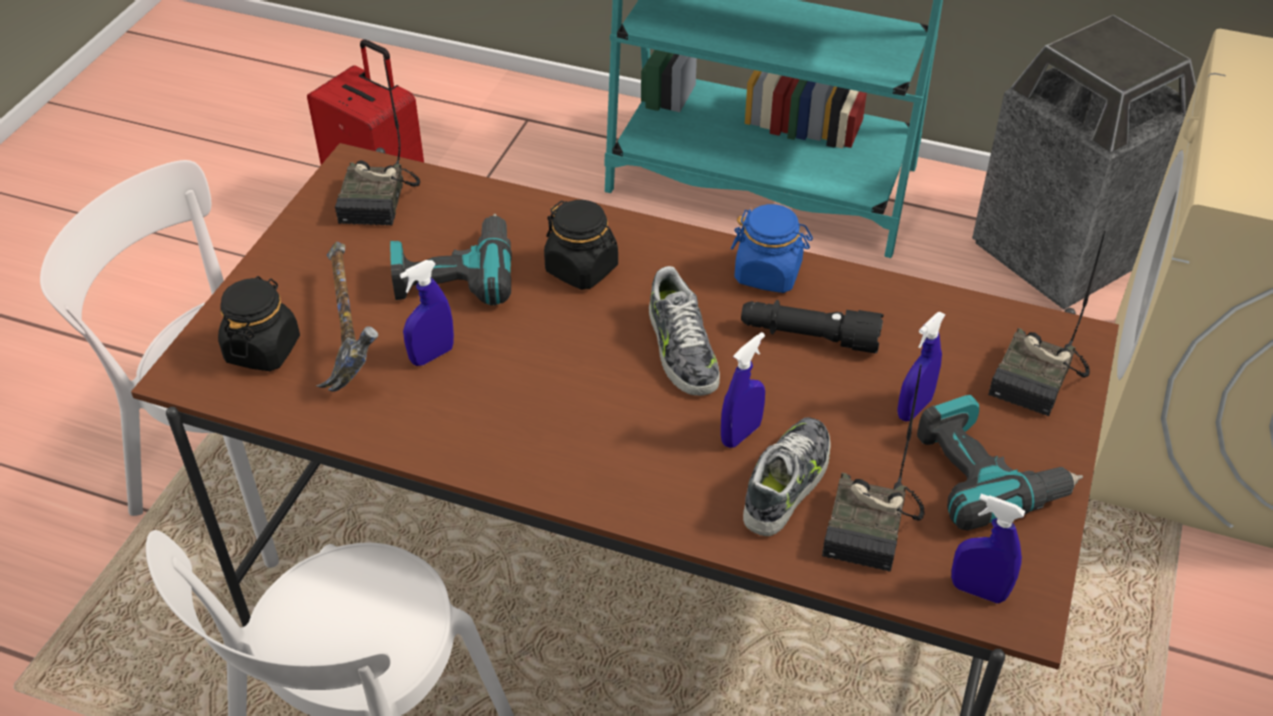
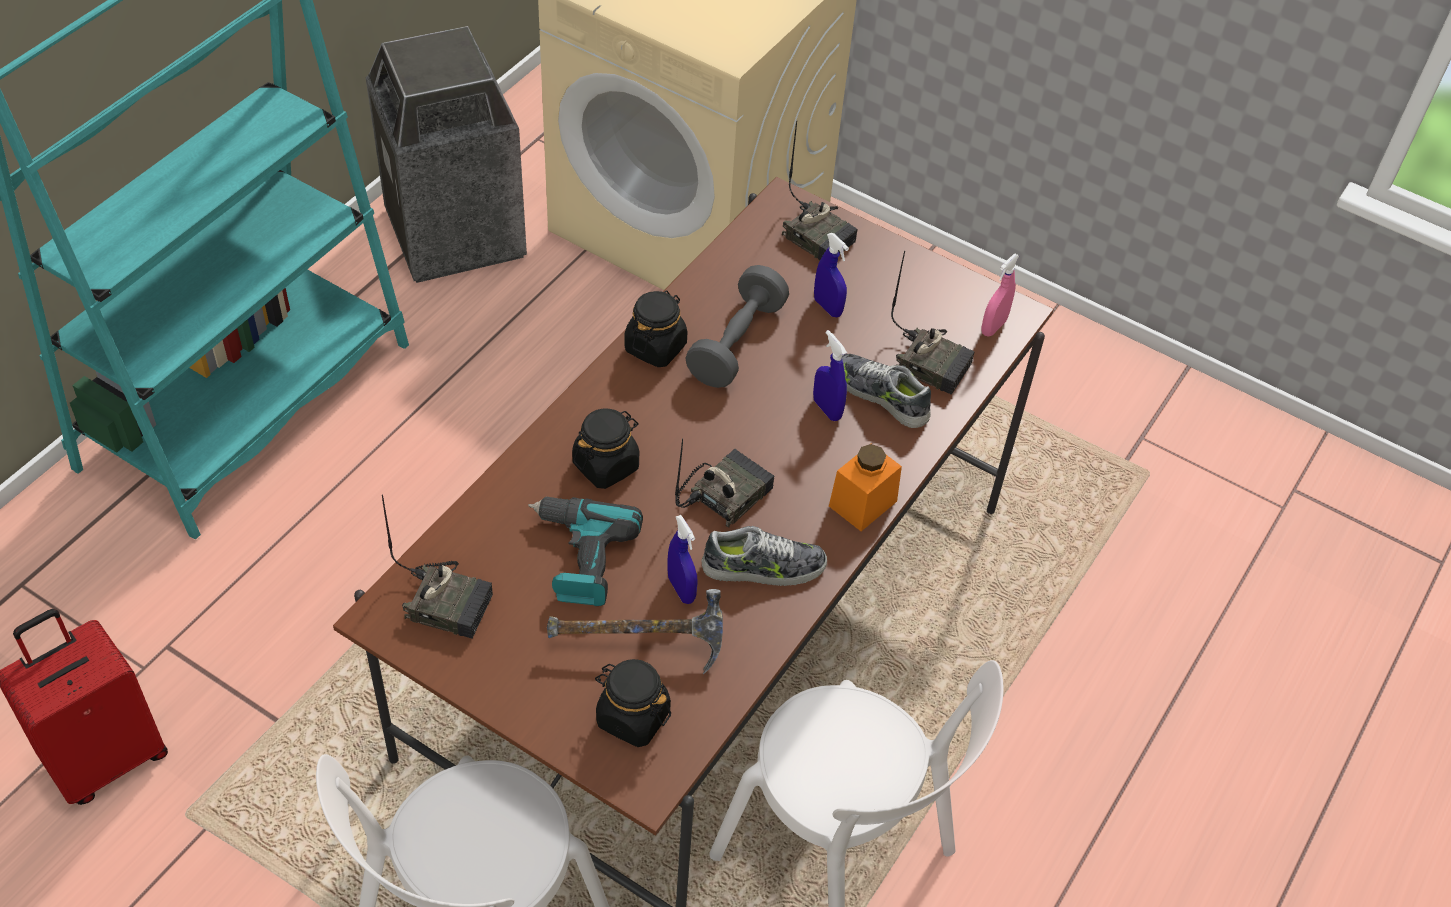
camera: 80 degrees left, 5 degrees up
(575, 365) = (723, 493): none -> radio
(602, 491) = (862, 503): none -> orange jar
(680, 349) = (726, 422): shoe -> shoe (764, 568)
(768, 273) = (655, 347): blue jar -> black jar
(809, 337) = (736, 343): black flashlight -> grey dumbbell
(978, 591) = (993, 327): blue spray bottle -> pink spray bottle
(986, 475) = (899, 291): power drill -> none

